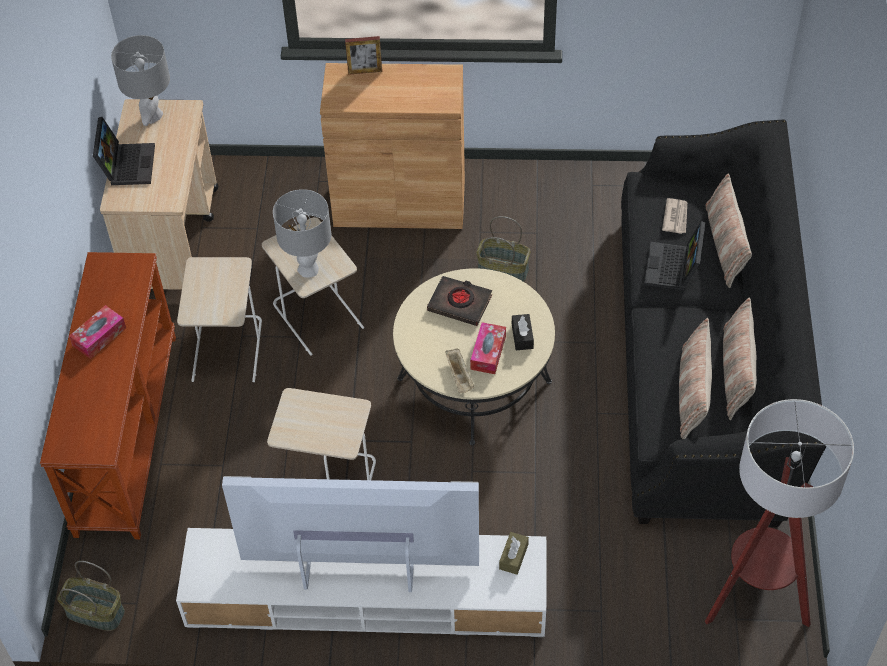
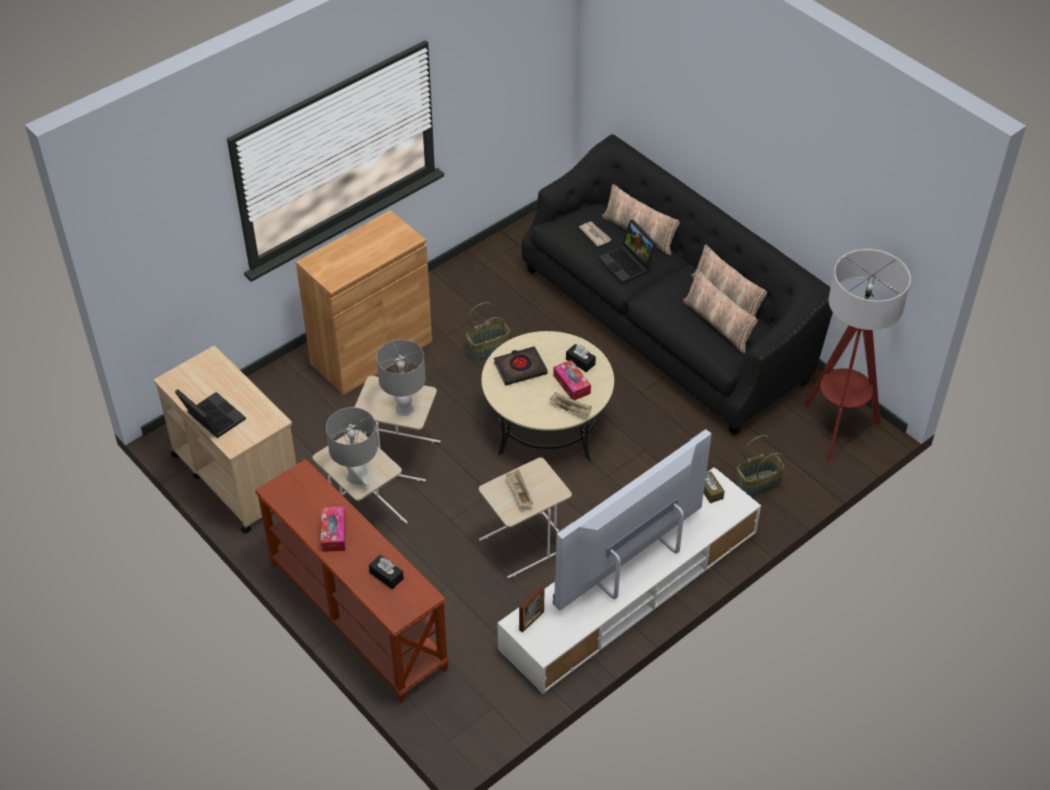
camera: 45 degrees left, 5 degrees down
(94, 407) = (386, 575): none -> black tissue box
(94, 613) = (472, 734): basket -> basket (757, 484)
(152, 116) = (189, 377): grey table lamp -> grey table lamp (356, 477)
(312, 420) = (519, 493): none -> beige tray
(365, 71) = (330, 251): picture frame -> picture frame (531, 621)

